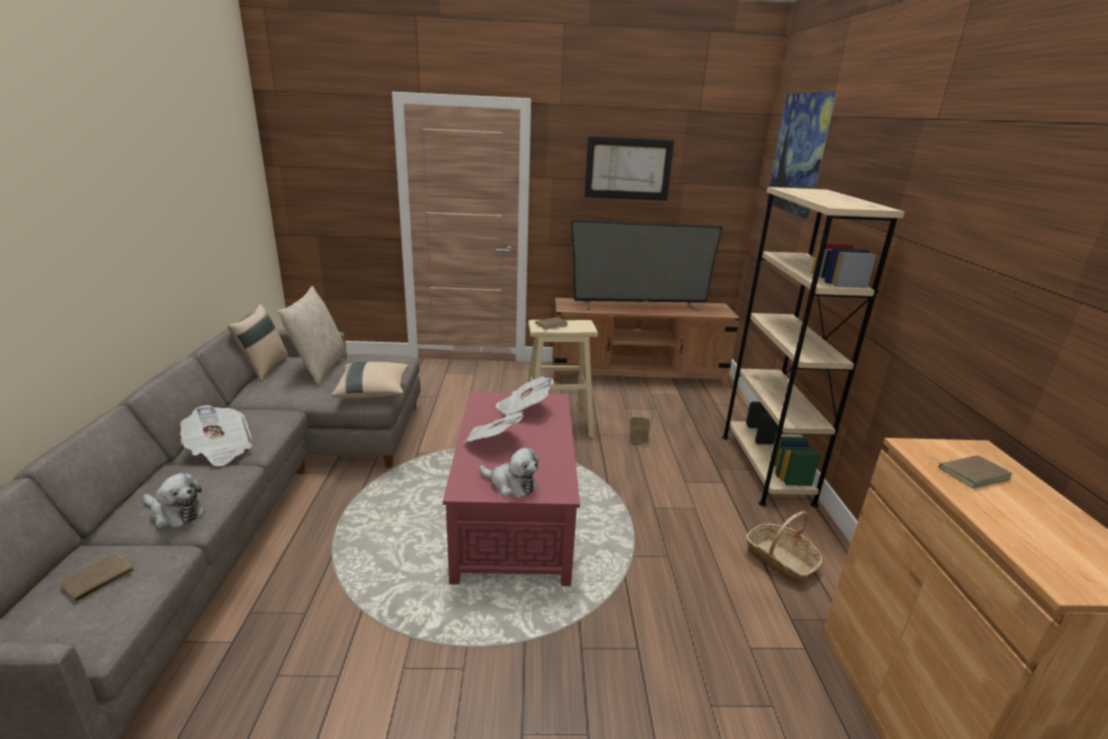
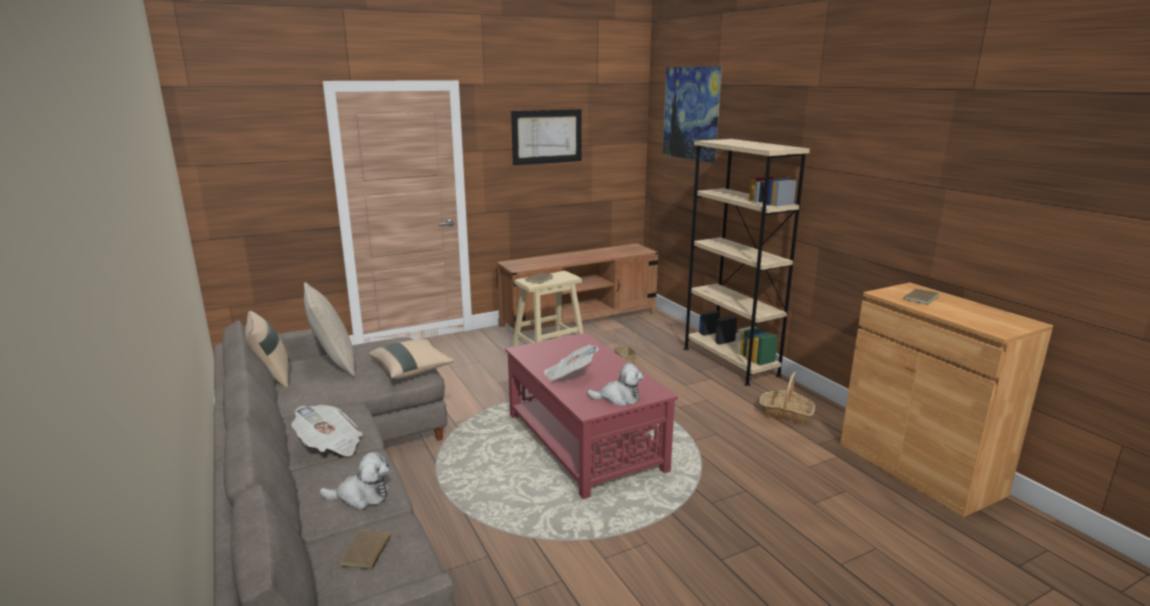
camera: 25 degrees left, 5 degrees down
(523, 409) = (565, 350): newspaper -> none
(639, 306) = (574, 256): television -> none

